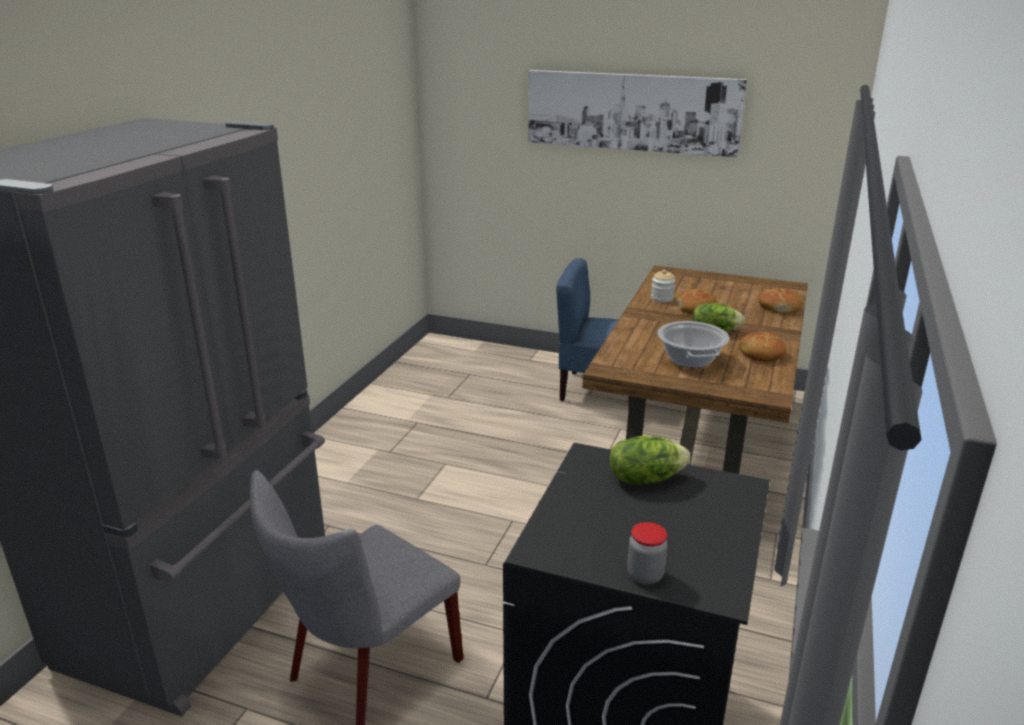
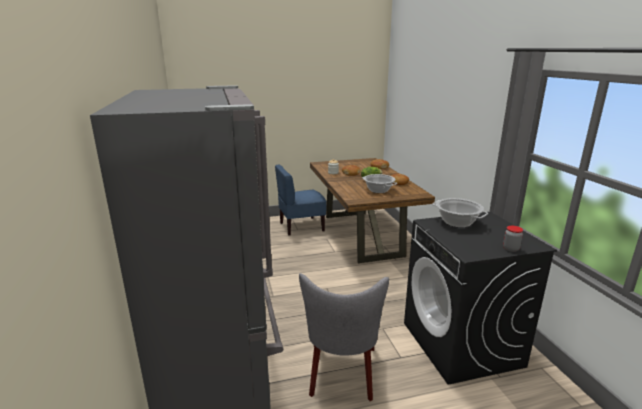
camera: 35 degrees left, 5 degrees down
(632, 112) = (290, 90): picture -> none
(645, 478) = (457, 222): lettuce -> cooking pot

